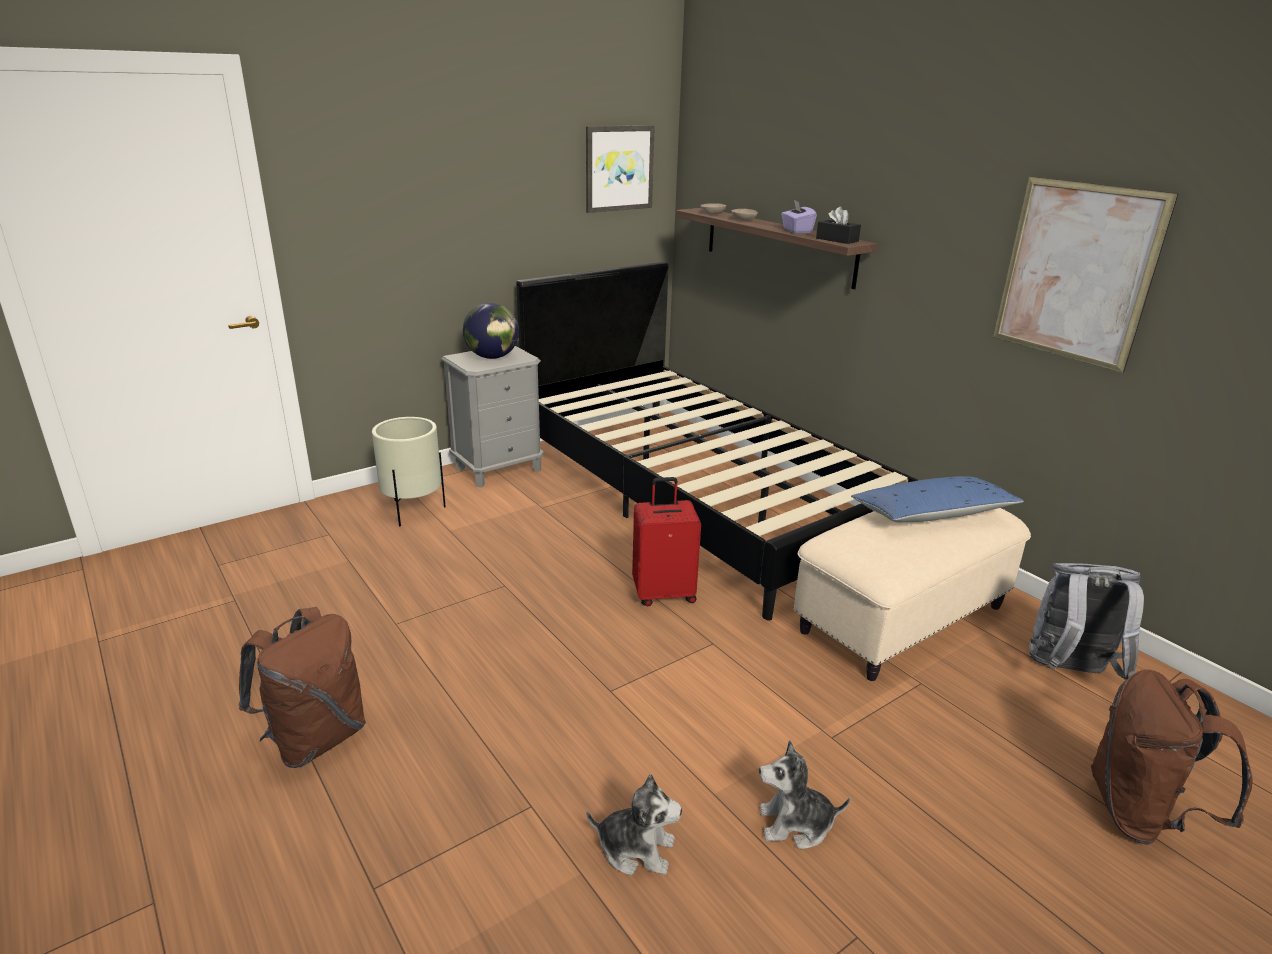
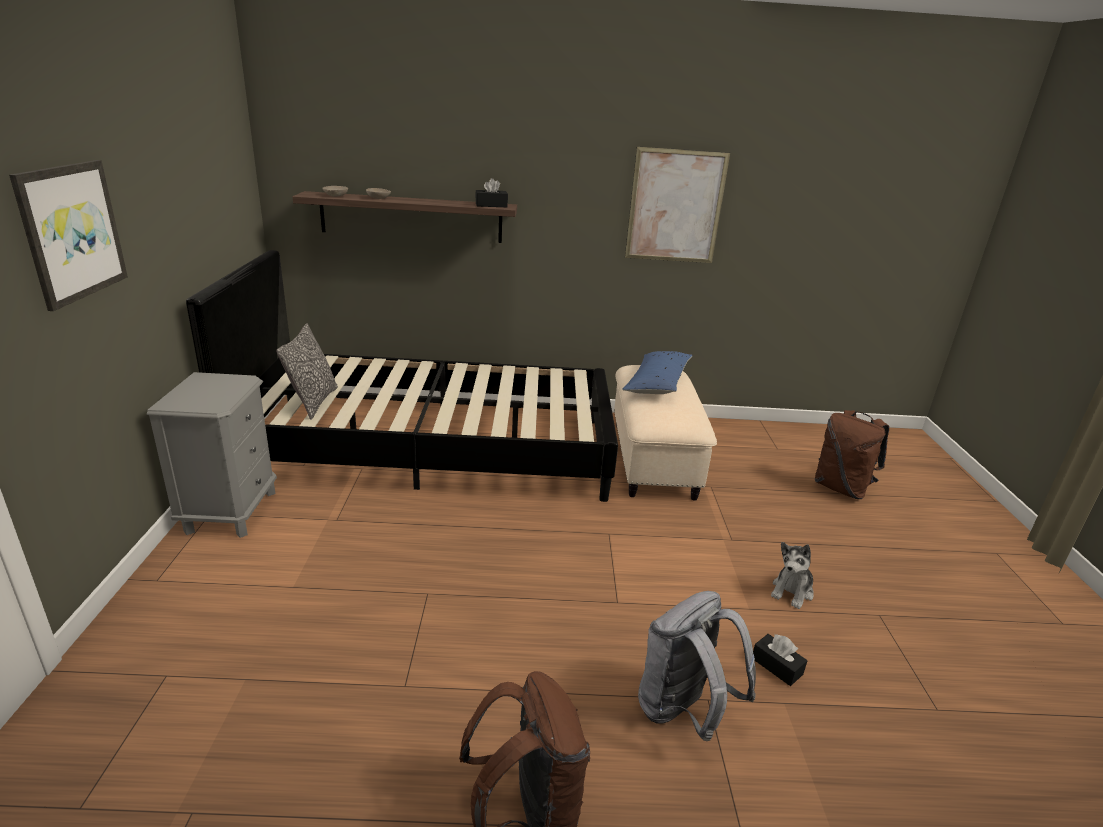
camera: 55 degrees left, 0 degrees up
(413, 511) = (219, 595): beige planter -> none
(492, 357) = (209, 391): globe -> none
(604, 405) = (313, 402): none -> pillow
(618, 168) = (223, 158): picture -> picture (71, 232)
(636, 849) = (776, 666): plush toy -> black tissue box
(664, 593) = (532, 524): red suitcase -> none
(796, 231) = (444, 202): purple tissue box -> none
(1068, 671) = (737, 444): grey backpack -> grey backpack (683, 712)

